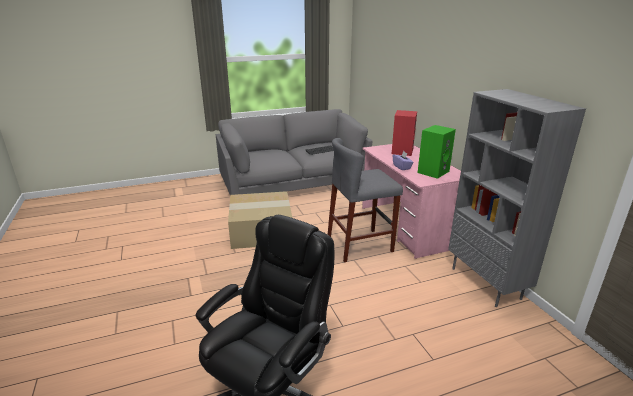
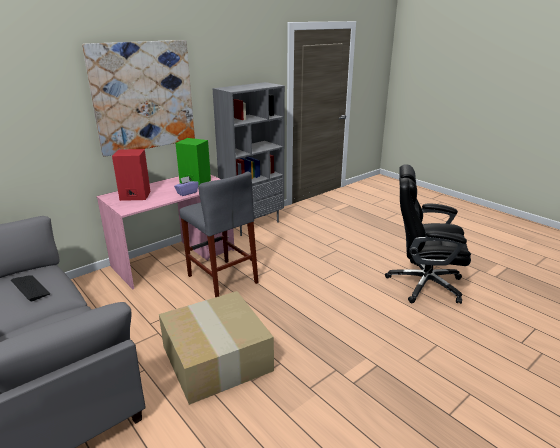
camera: 110 degrees left, 0 degrees up
(451, 75) = (144, 96): none -> picture

